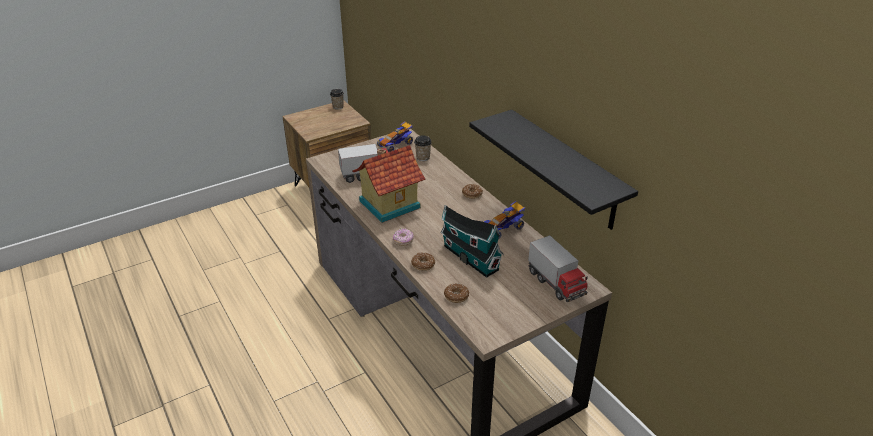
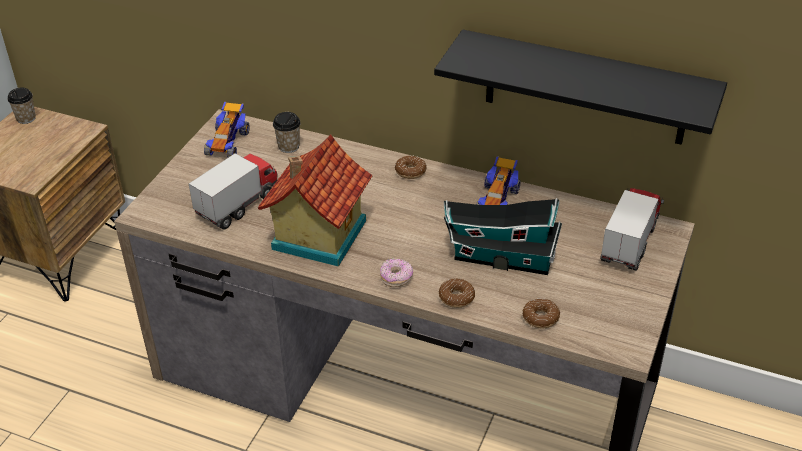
camera: 35 degrees left, 5 degrees up
(556, 283) = (629, 243): toy truck -> toy truck turned 90 degrees counterclockwise

